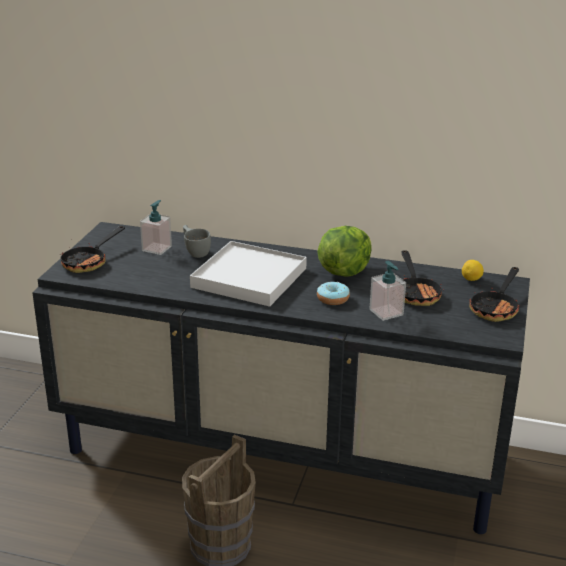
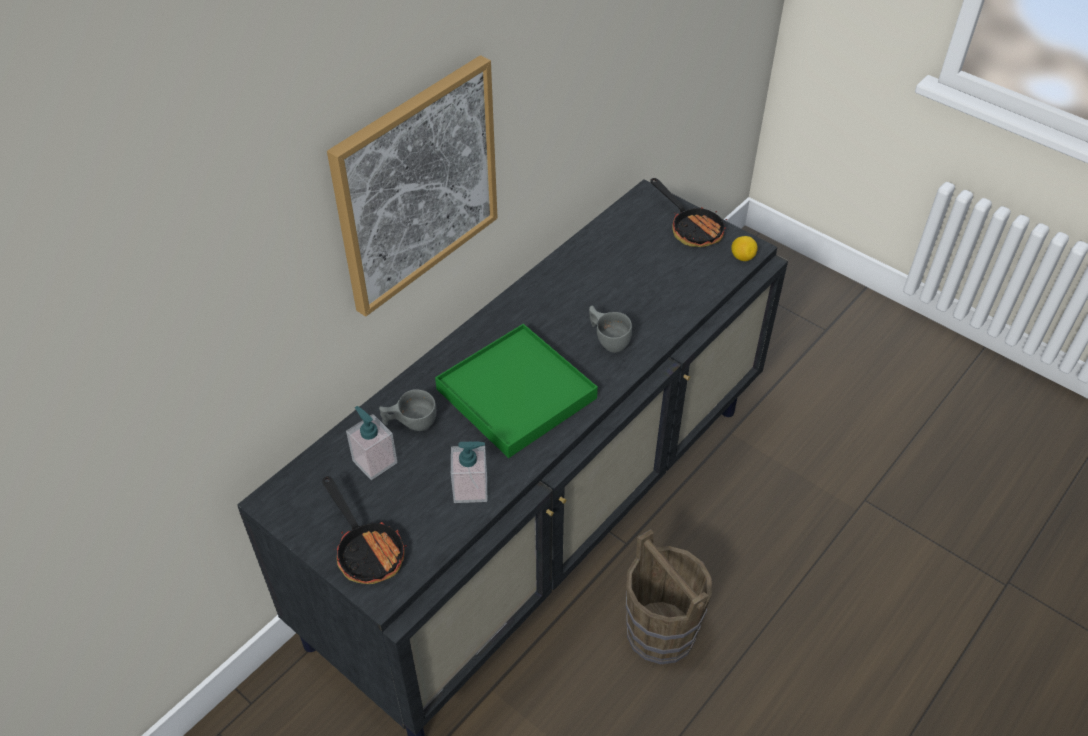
camera: 65 degrees left, 20 degrees up
(249, 277) = (515, 393): white tray -> green tray
(278, 106) = (416, 185): none -> picture
(332, 299) = (608, 339): donut -> grey cup
(344, 271) = (549, 306): lettuce -> none
(386, 312) = (659, 308): soap dispenser -> soap dispenser (470, 489)
(416, 293) = (631, 270): frying pan -> none
(471, 280) = (625, 219): lemon -> lemon (742, 257)

